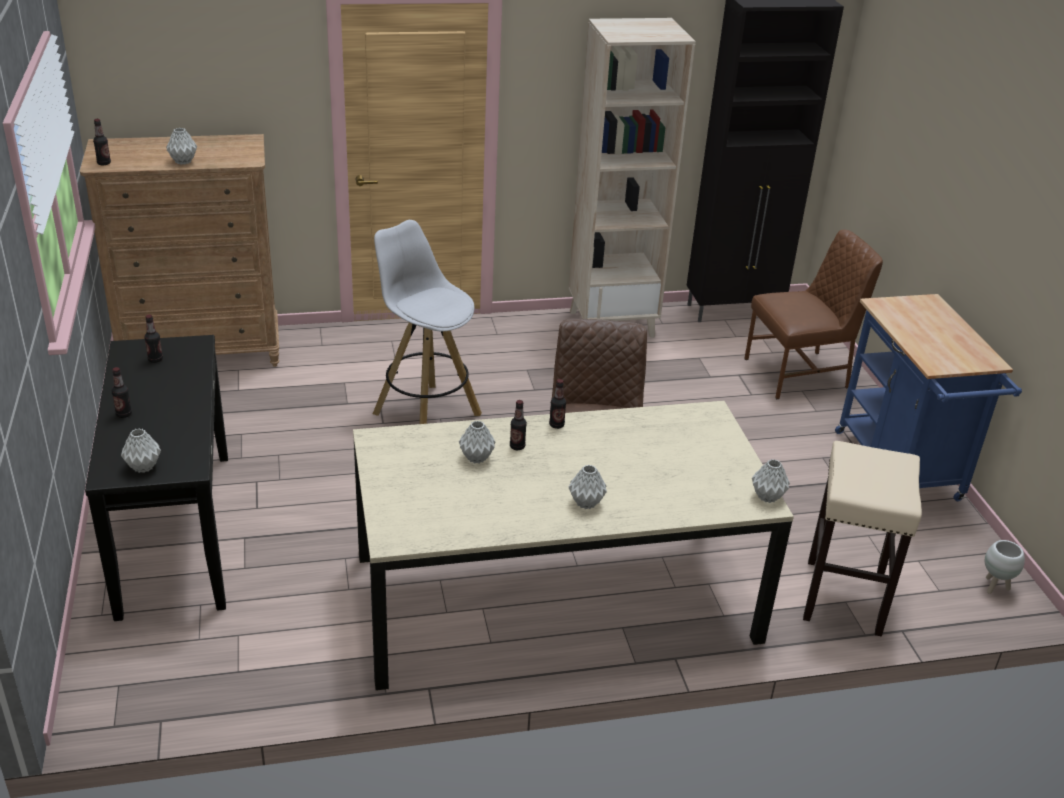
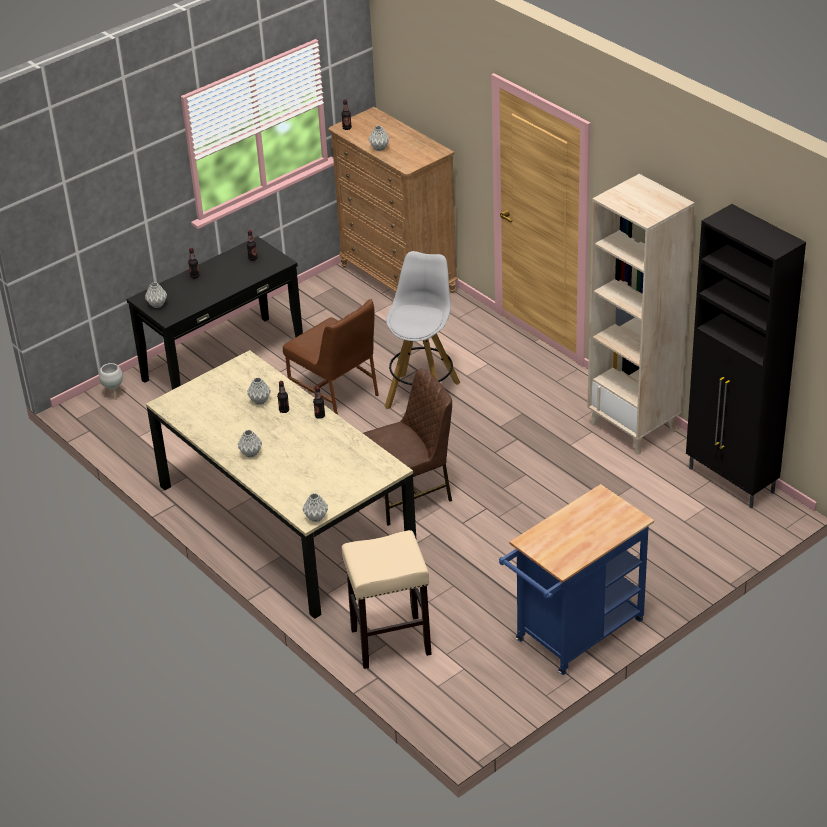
camera: 65 degrees right, 5 degrees up
(798, 374) = (664, 545): brown chair -> brown chair (336, 394)
(995, 587) = (466, 714): white planter -> white planter (114, 394)

